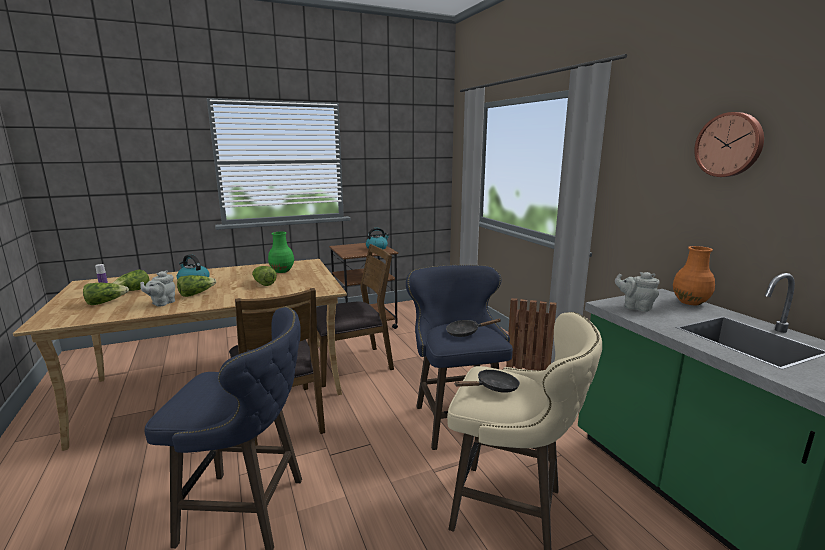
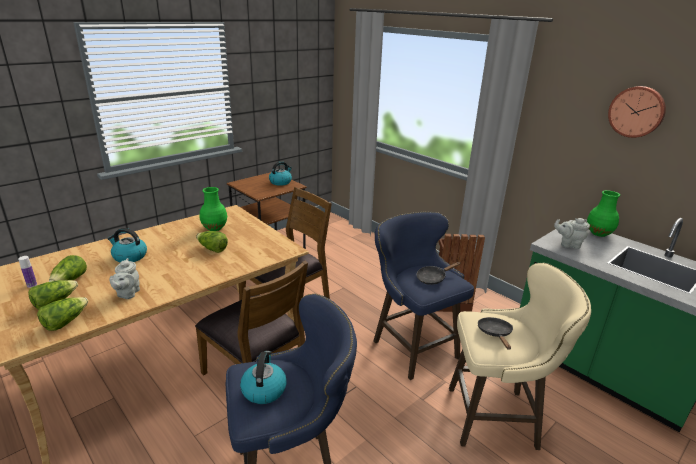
camera: 20 degrees left, 10 degrees up
(196, 294) = (152, 274): lettuce -> lettuce (65, 322)
(205, 391) = (264, 389): none -> kettle
(493, 388) = (495, 334): black frying pan -> black frying pan turned 45 degrees counterclockwise
(690, 302) = (599, 233): orange vase -> green vase

